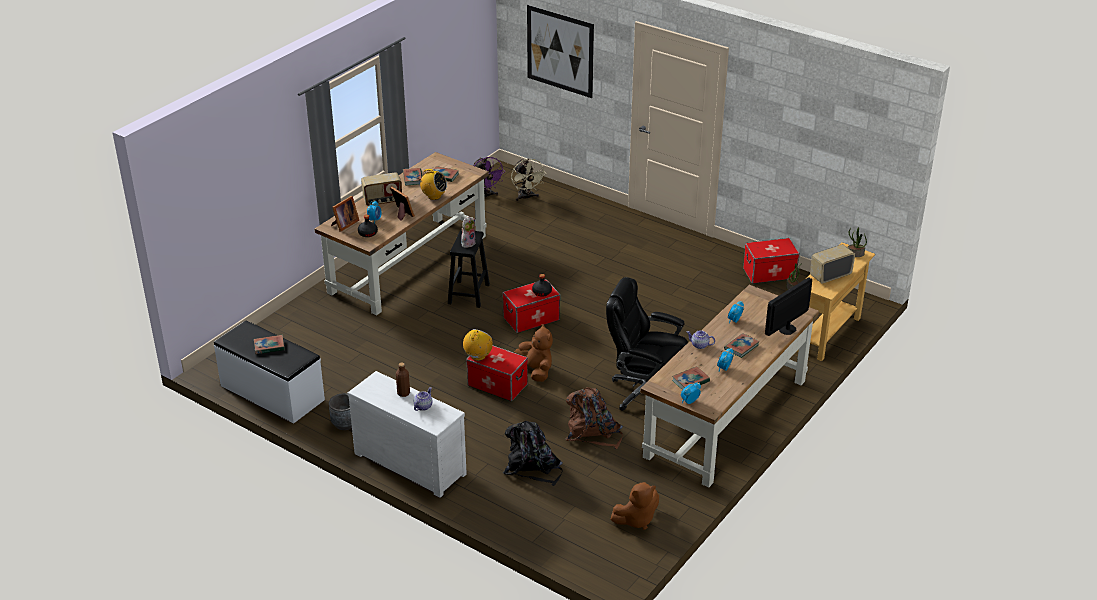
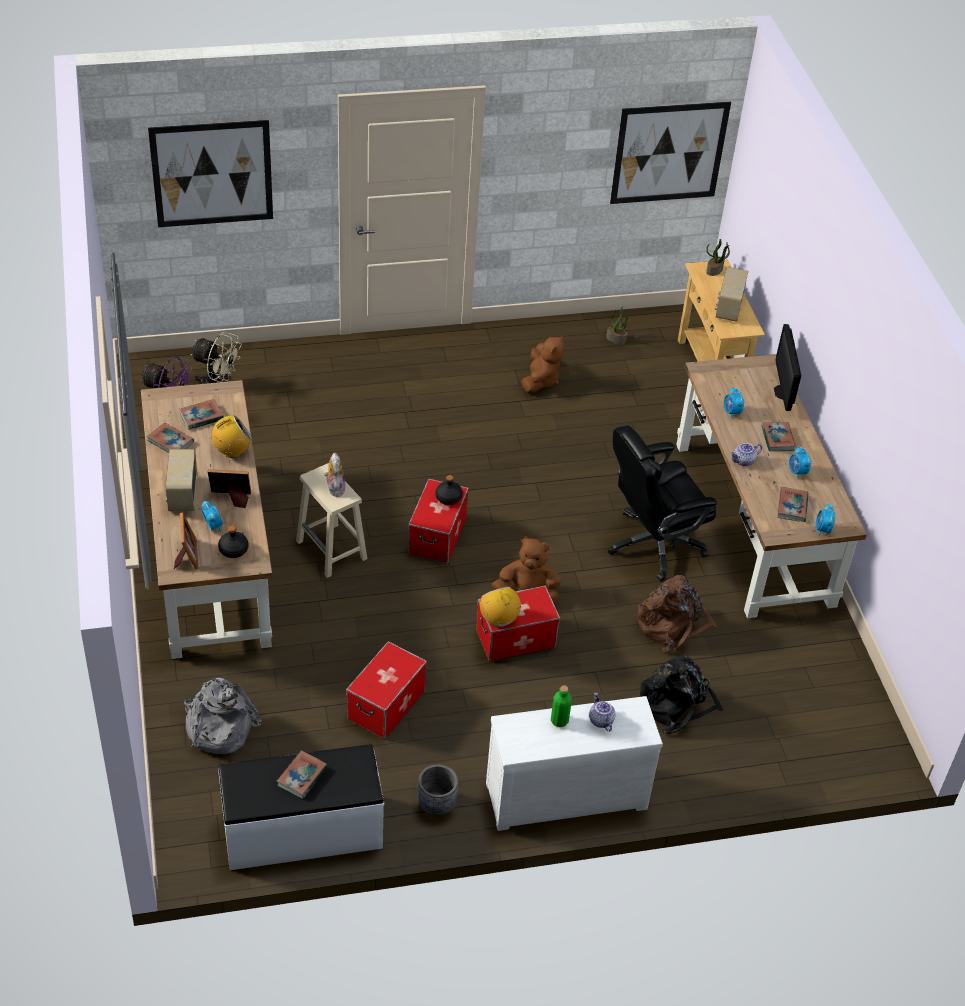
camera: 50 degrees left, 10 degrees up
(303, 331) = (218, 727): none -> grey backpack
(382, 201) = (182, 494): radio -> radio turned 150 degrees clockwise
(403, 393) = (559, 720): brown bottle -> green bottle
(468, 294) = (332, 550): black stool -> beige stool
(636, 519) = (830, 688): brown plush toy -> brown plush toy (540, 380)
(769, 273) = (575, 334): storage box -> storage box (386, 704)
(858, 152) = (669, 153): none -> picture

